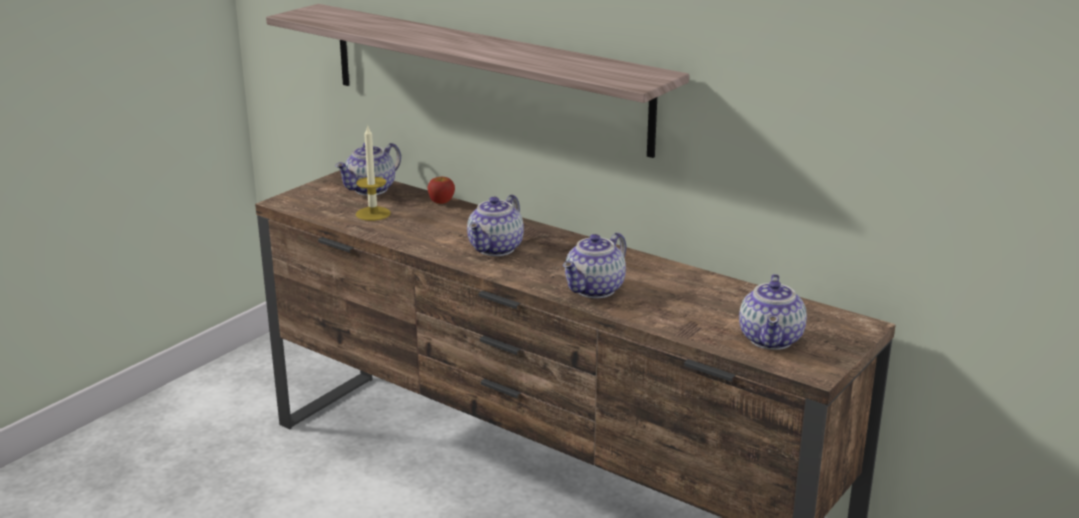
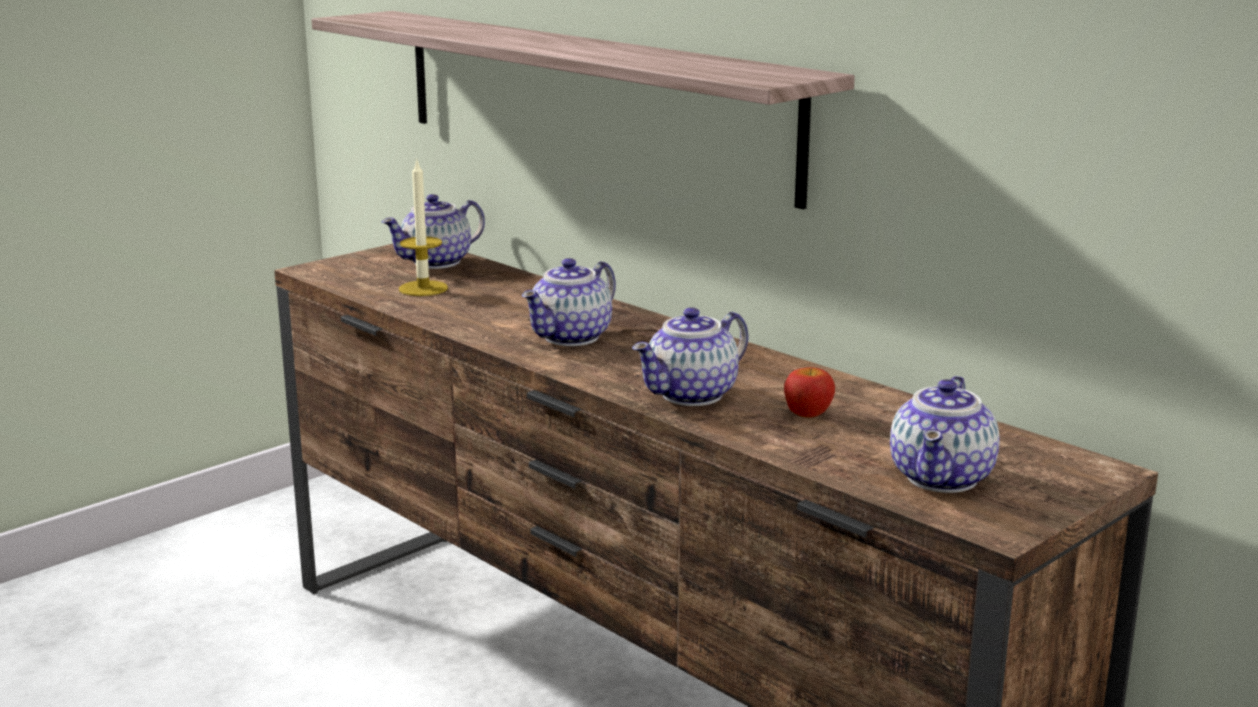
camera: 10 degrees right, 5 degrees down
(441, 201) = (525, 280): apple -> apple (808, 414)

